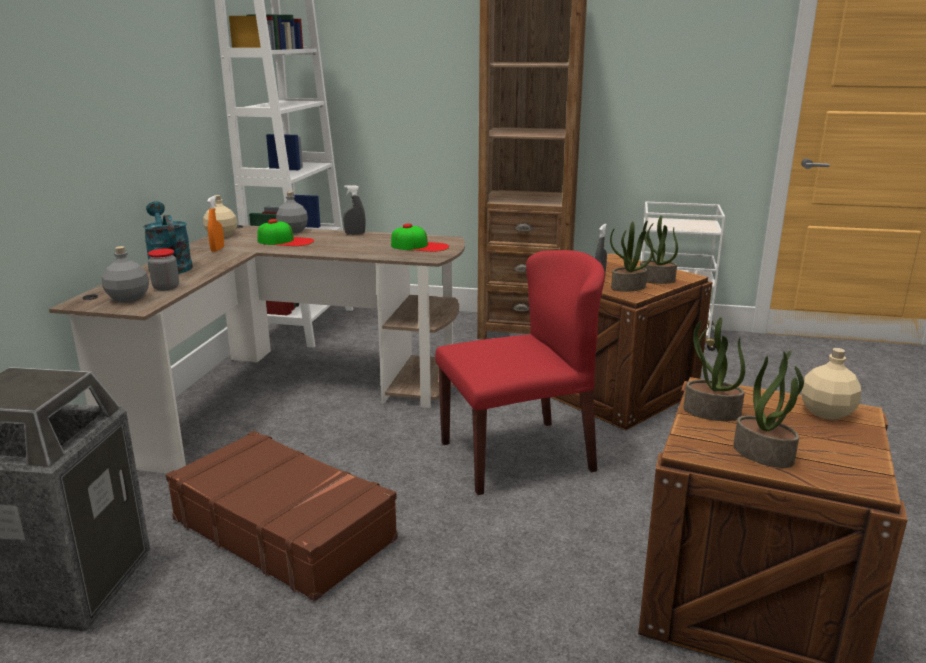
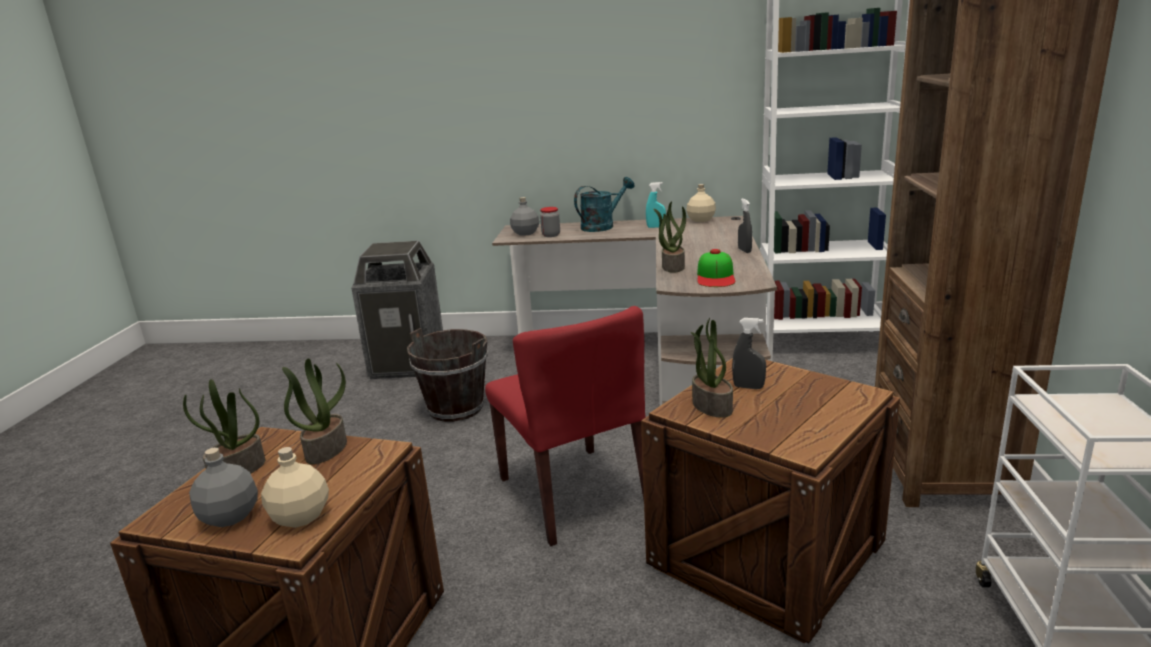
camera: 85 degrees right, 0 degrees up
(217, 249) = (656, 227): orange spray bottle -> turquoise spray bottle
(284, 528) = (456, 408): brown suitcase -> brown bucket
(285, 241) = (697, 237): cap -> none
(293, 231) = (735, 233): grey bottle -> grey bottle (229, 516)
(656, 280) = (761, 425): potted plant -> potted plant (672, 267)

